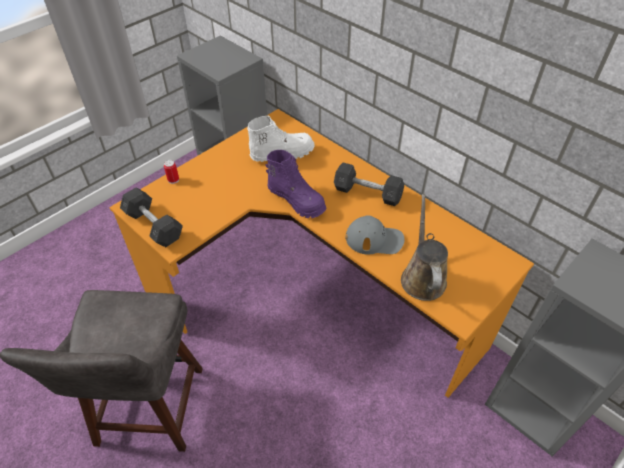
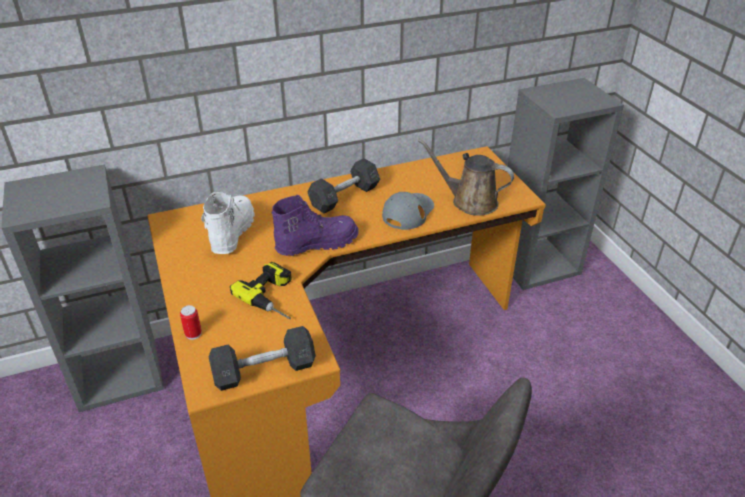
camera: 65 degrees left, 10 degrees down
(226, 202) = (275, 296): none -> power drill

